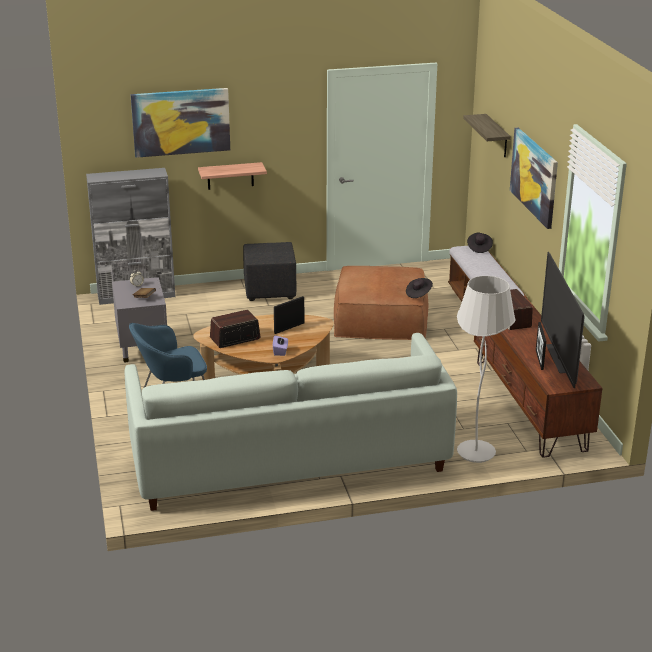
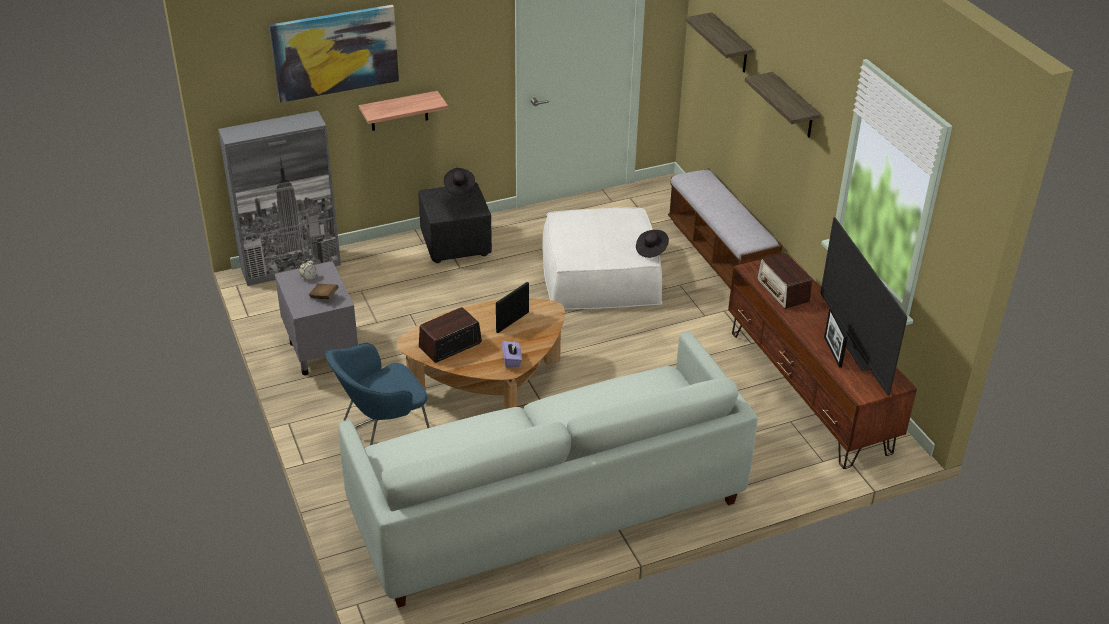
camera: 10 degrees left, 10 degrees up
(381, 317) = (600, 274): brown ottoman -> white ottoman
(476, 453) = (766, 471): white floor lamp -> none
(479, 248) = (707, 175): black hat -> black hat (459, 188)
(534, 176) = (794, 107): picture -> shelf

